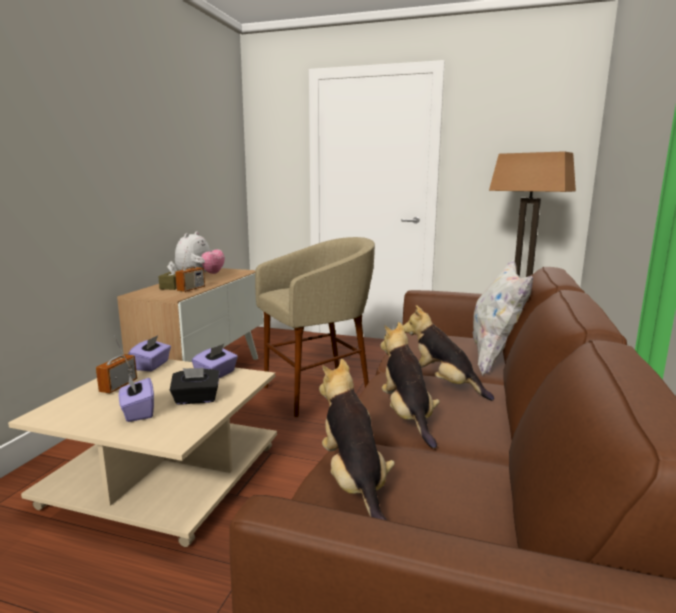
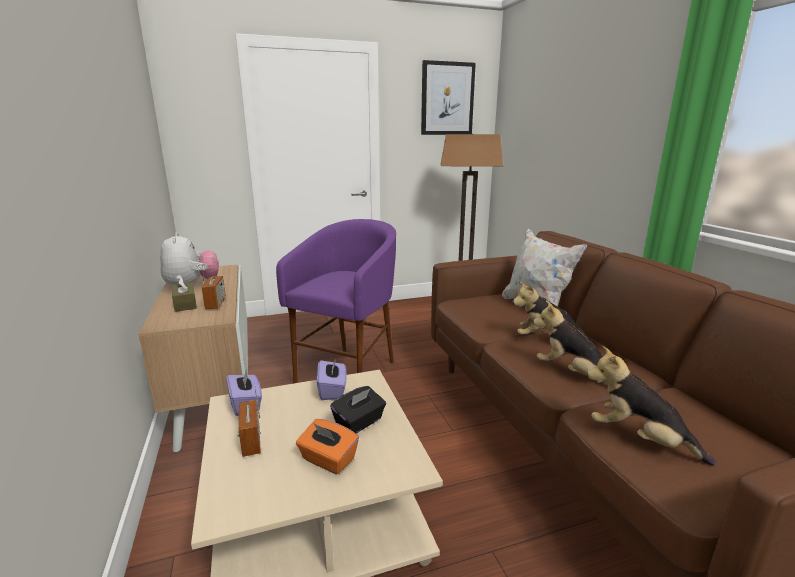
camera: 35 degrees left, 5 degrees up
(138, 412) = (328, 460): purple tissue box -> orange tissue box
(318, 392) = (349, 373): beige stool -> purple stool
(528, 115) = (447, 99): none -> picture

